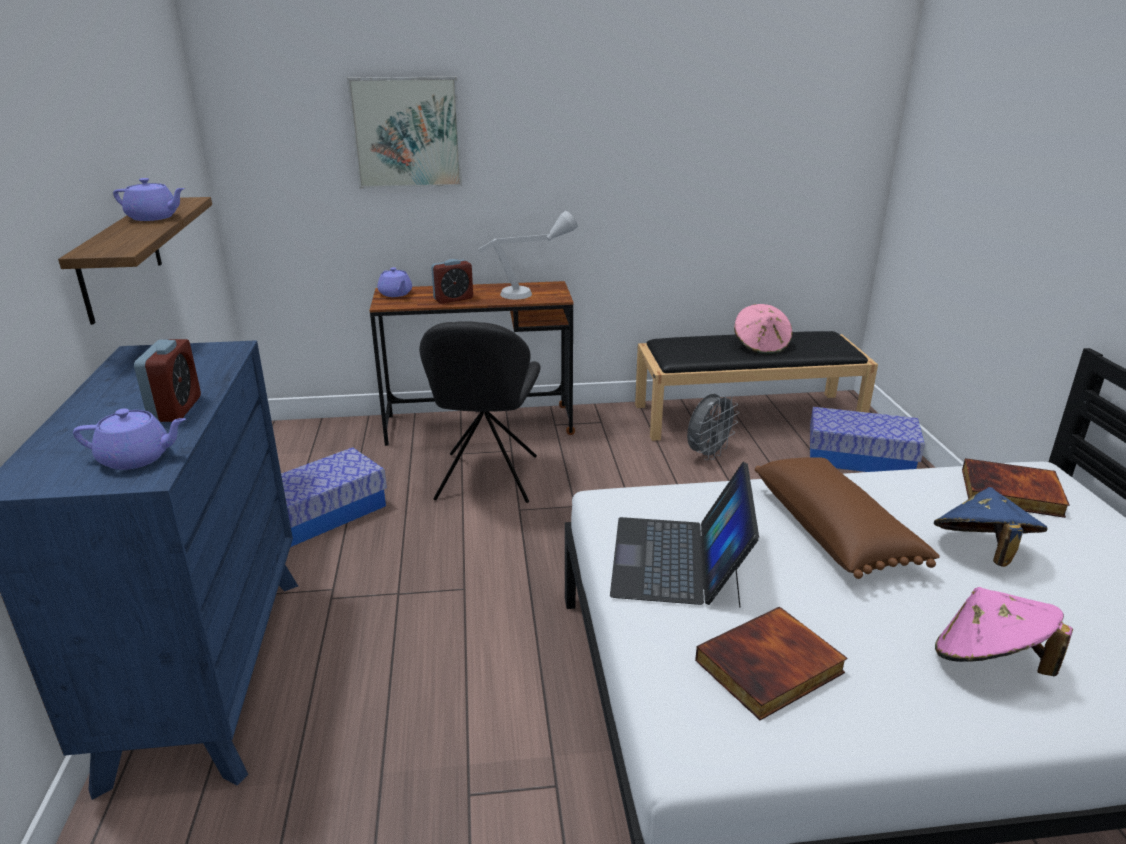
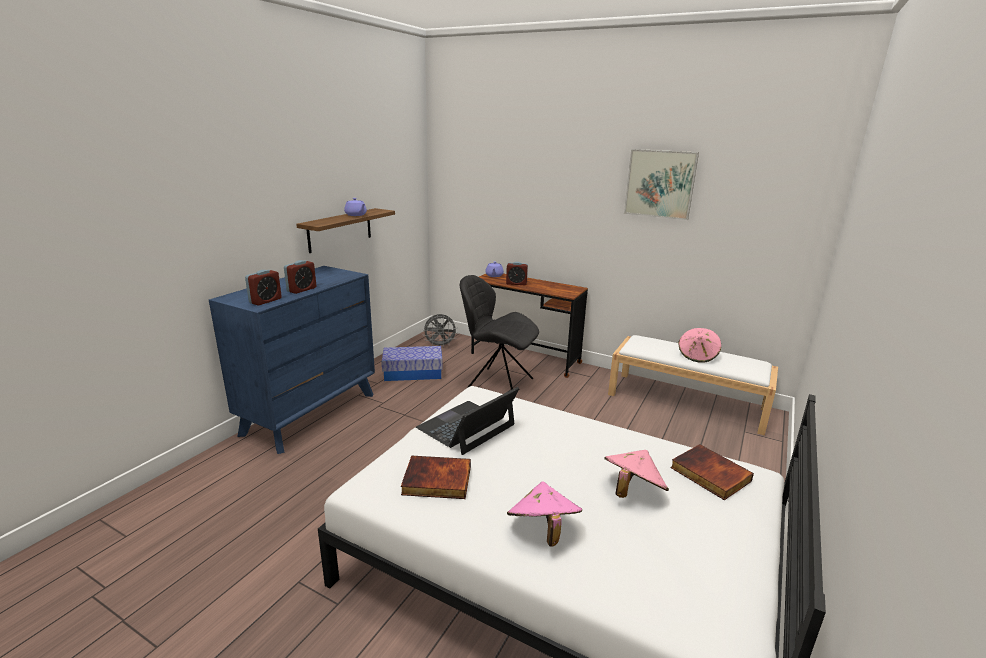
camera: 35 degrees right, 5 degrees down
(137, 458) = (265, 301): purple teapot -> alarm clock
(407, 133) = (515, 193): picture -> picture (660, 184)
(486, 480) = (497, 383): black chair -> black chair turned 75 degrees clockwise
(532, 292) = (560, 289): grey table lamp -> none
(708, 454) = (632, 412): grey fan -> grey fan (440, 345)
(748, 415) = (687, 401): black bench -> white bench
(835, 532) = (564, 448): brown pillow -> none
(860, 458) = (733, 449): storage box -> none
(981, 552) = (632, 491): blue hat -> pink hat

